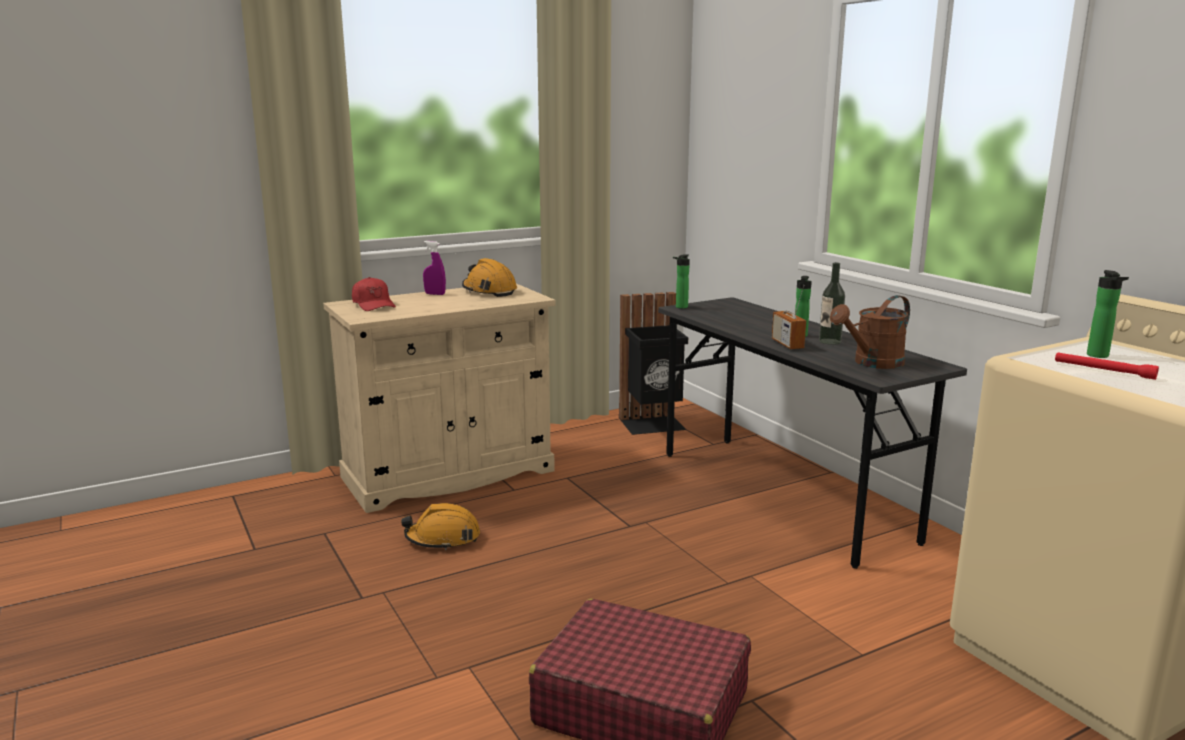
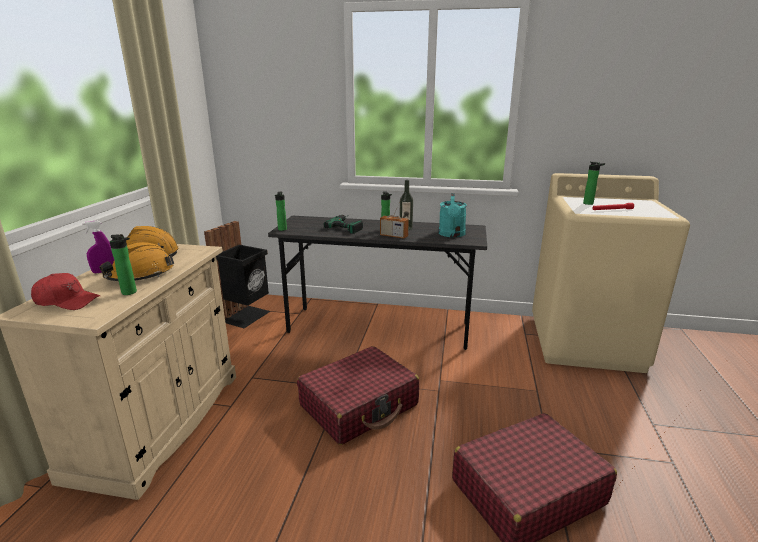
camera: 50 degrees left, 5 degrees up
(415, 311) = (130, 293): none -> bottle
(443, 538) = (242, 475): orange hard hat -> orange hard hat (141, 275)
(618, 548) = (359, 405): none -> red suitcase
(765, 321) = (349, 225): none -> power drill
(872, 363) = (452, 235): brown watering can -> turquoise watering can

